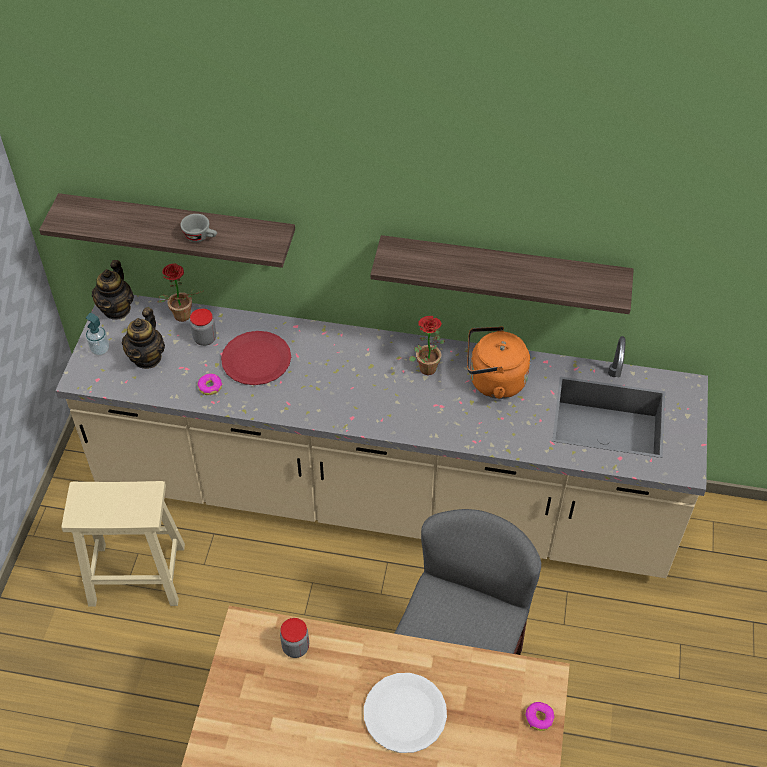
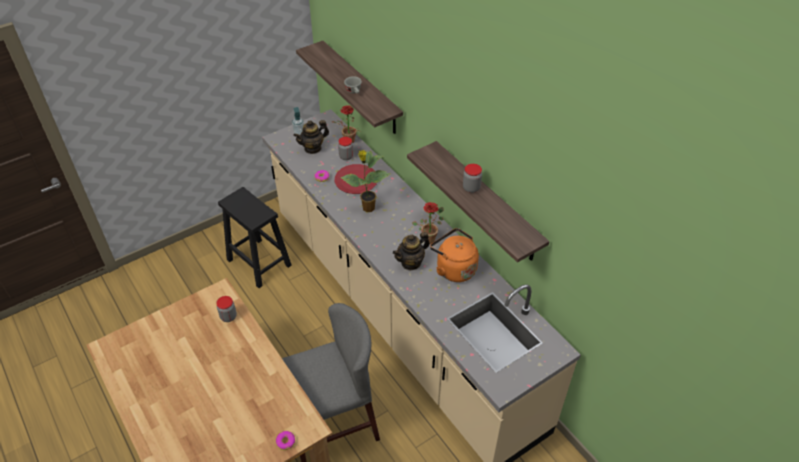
camera: 45 degrees right, 5 degrees down
(117, 309) = (326, 120): teapot -> teapot (411, 262)
(139, 574) = (260, 263): beige stool -> black stool
(315, 383) = (368, 208): none -> potted plant
(405, 714) = (233, 384): white plate -> none
(490, 265) = (471, 188): none -> jar

